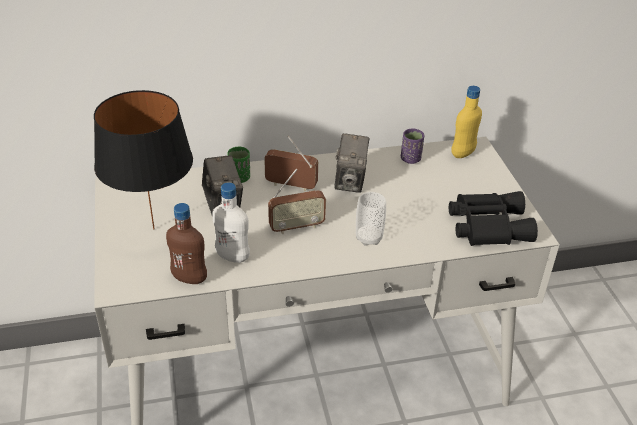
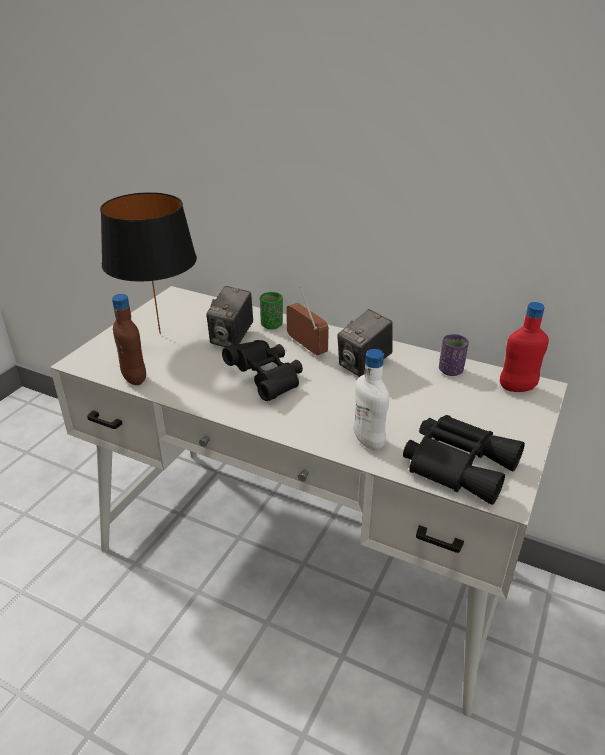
camera: 40 degrees right, 5 degrees down
(233, 257) = (186, 378): white bottle -> white bottle (368, 441)
(296, 227) = (267, 380): radio -> black binoculars
(369, 238) = (318, 417): cup -> none
(463, 153) = (517, 388): yellow bottle -> red bottle

